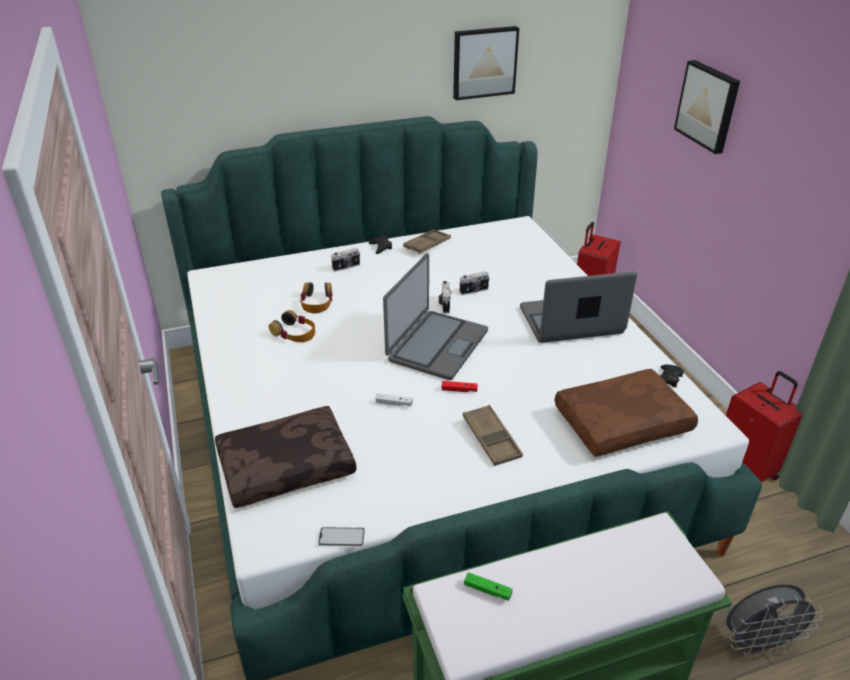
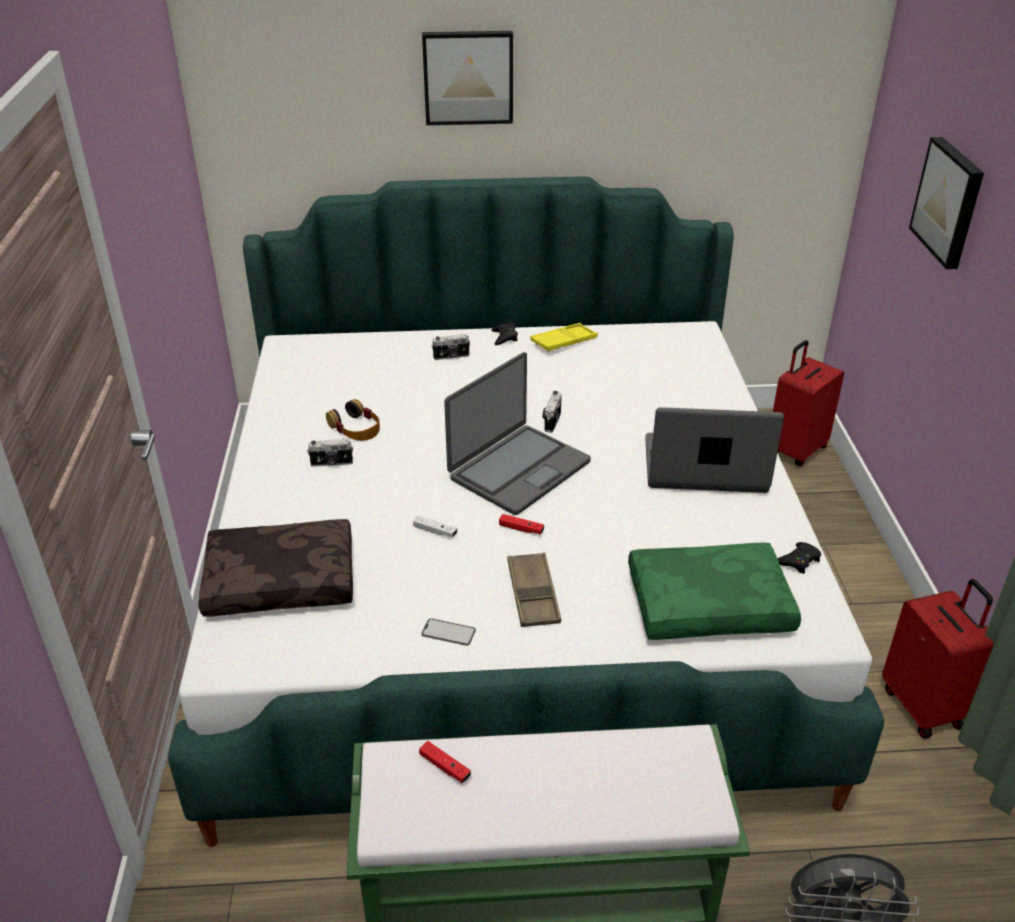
camera: 15 degrees right, 0 degrees up
(317, 302) = (397, 395): headphones -> none
(341, 537) = (307, 672): phone -> phone (448, 632)
(427, 244) = (564, 342): brown tray -> yellow tray
(474, 291) = (597, 409): camera -> camera (331, 463)
(484, 62) = (669, 113): picture -> picture (468, 77)
(487, 590) = (445, 767): green game controller -> red game controller
(621, 421) = (709, 603): brown pillow -> green pillow

